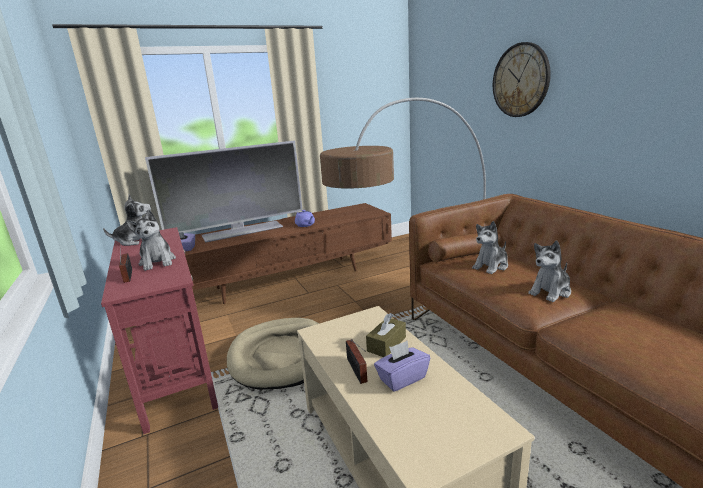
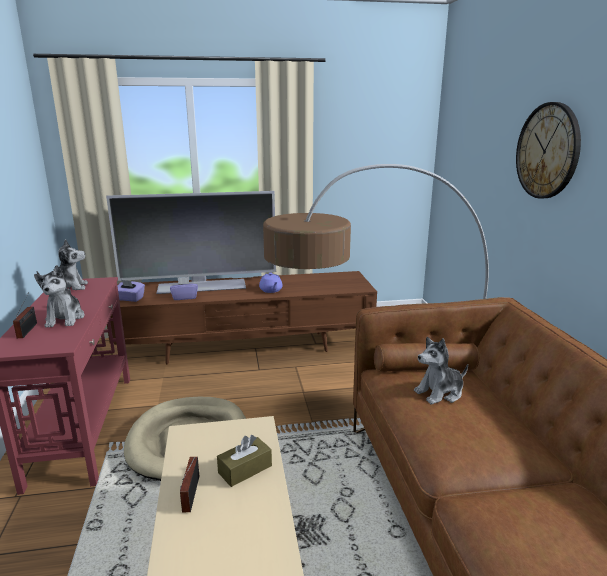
camera: 15 degrees right, 0 degrees up
(402, 378) = (229, 518): purple tissue box -> purple tissue box (184, 297)
(550, 292) = (488, 448): plush toy -> none

